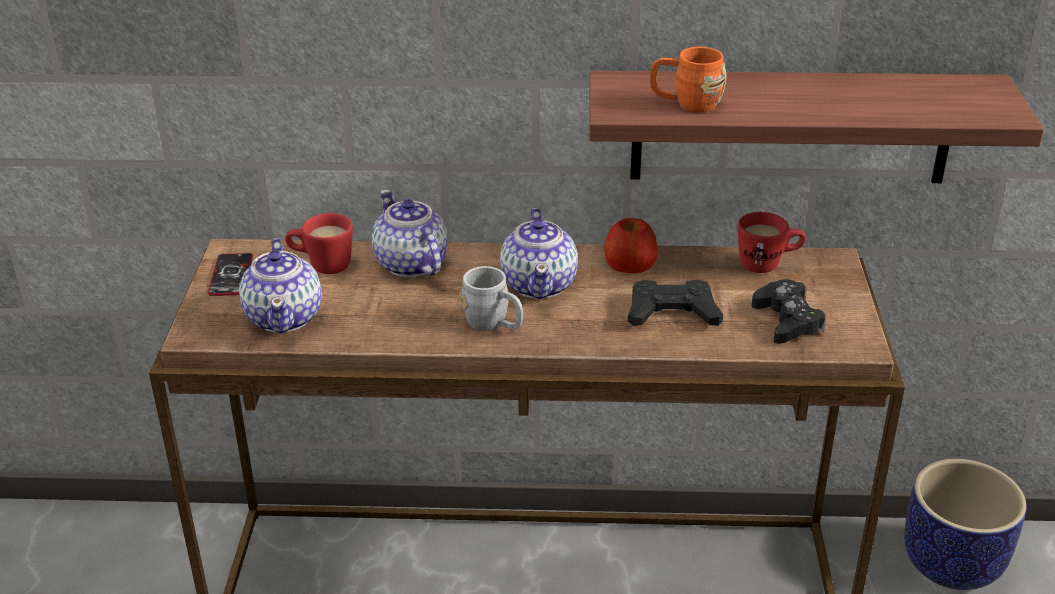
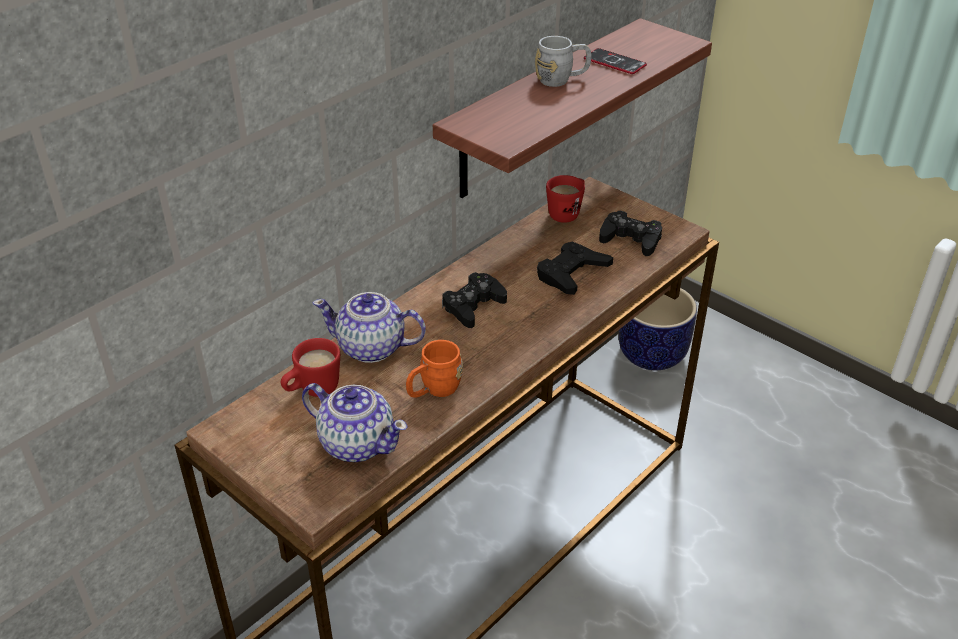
camera: 50 degrees left, 5 degrees up
(231, 276) = (259, 445): phone -> phone (614, 62)
(494, 324) = (494, 350): grey mug -> grey mug (562, 79)
(540, 284) = (473, 306): teapot -> black game controller
(629, 266) = (501, 261): apple -> none
(686, 104) = (533, 117): orange mug -> orange mug (433, 390)

